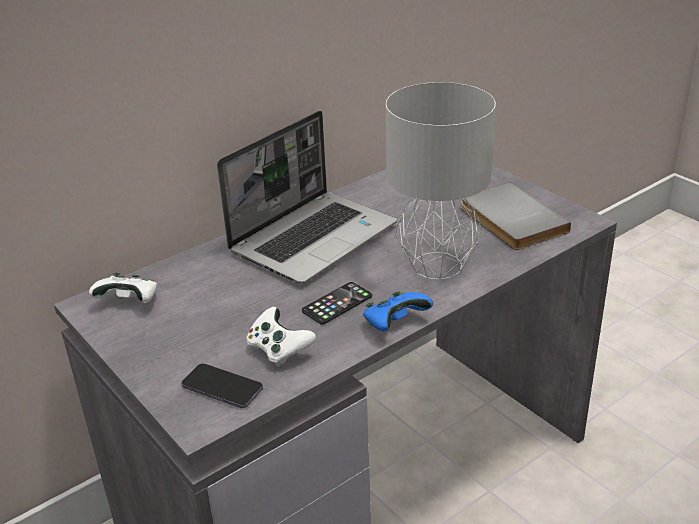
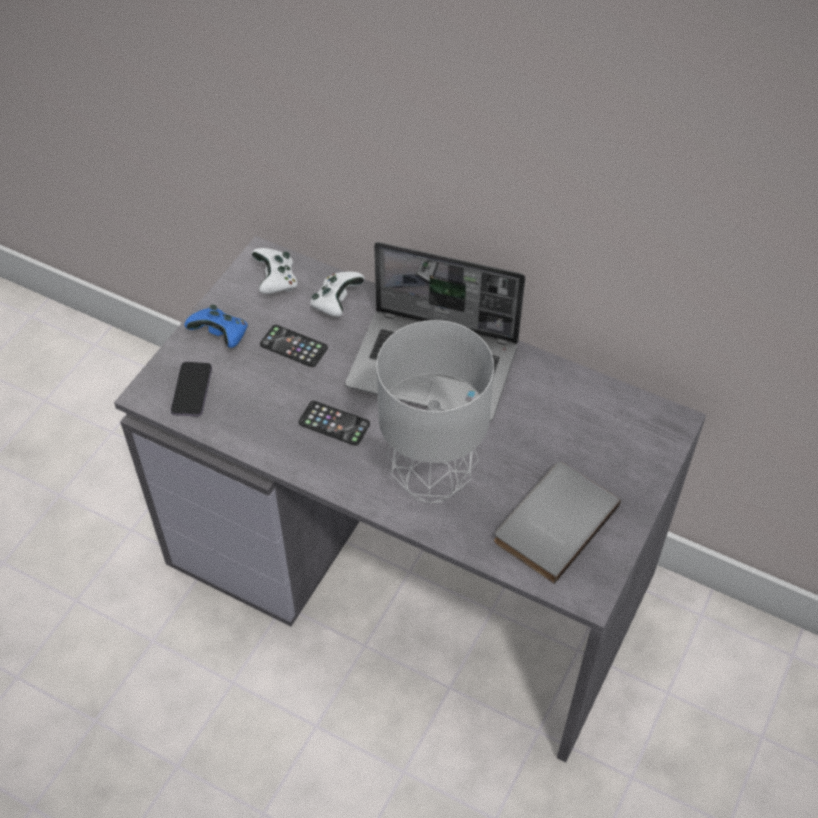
camera: 65 degrees right, 20 degrees up
(223, 308) = (293, 346): none -> phone
(279, 350) = (251, 408): white game controller -> white game controller (336, 303)
(395, 324) = (321, 477): blue game controller -> blue game controller (221, 336)

